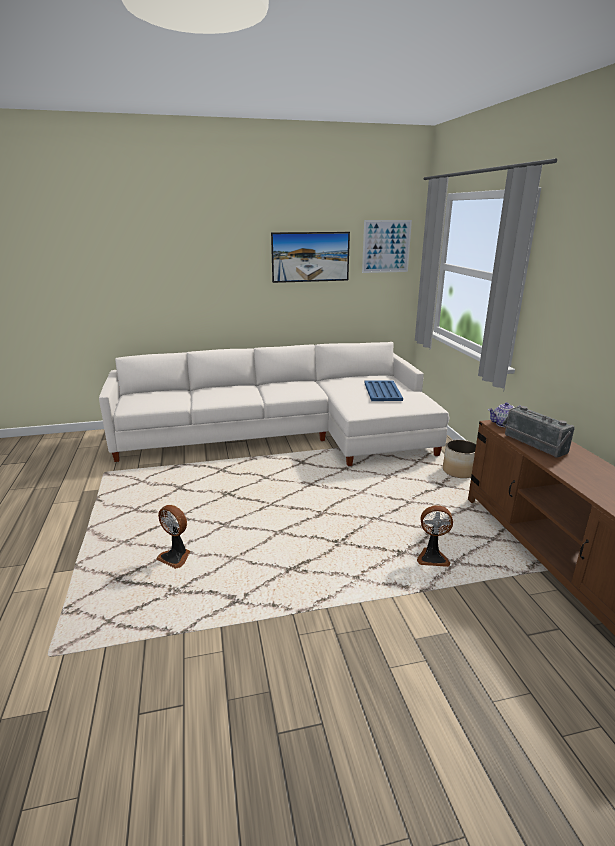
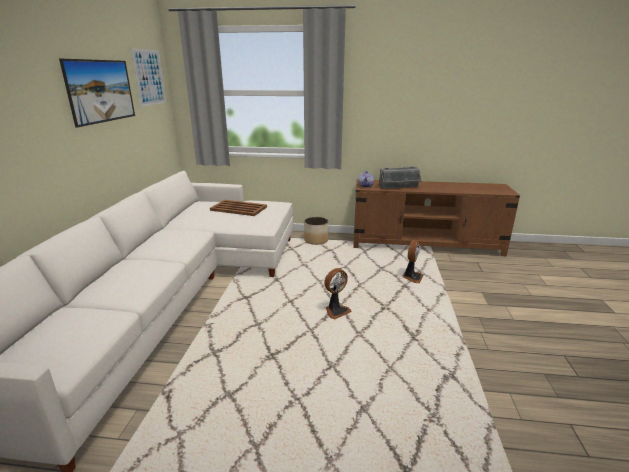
camera: 70 degrees left, 0 degrees up
(176, 557) = (375, 412): fan -> fan (336, 311)
(382, 391) = (238, 208): blue tray -> brown tray

